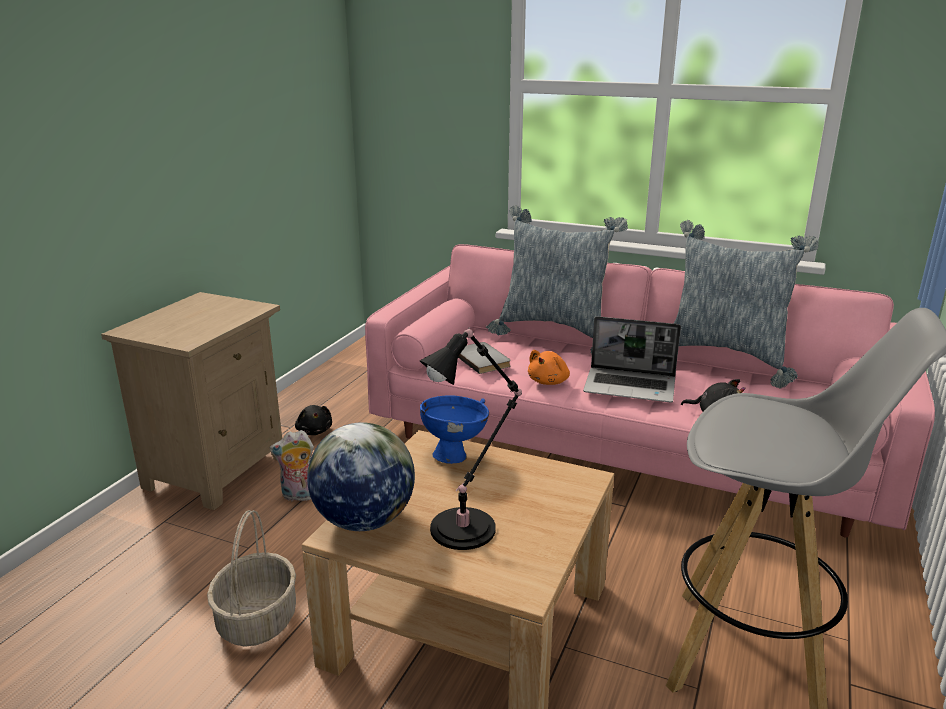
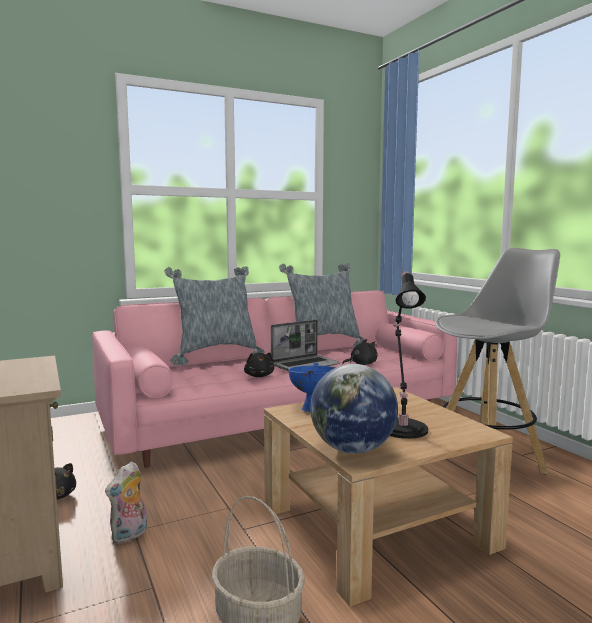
camera: 50 degrees left, 15 degrees down
(483, 359) = (199, 378): grey book -> none
(549, 381) = (259, 376): orange plush toy -> black plush toy

